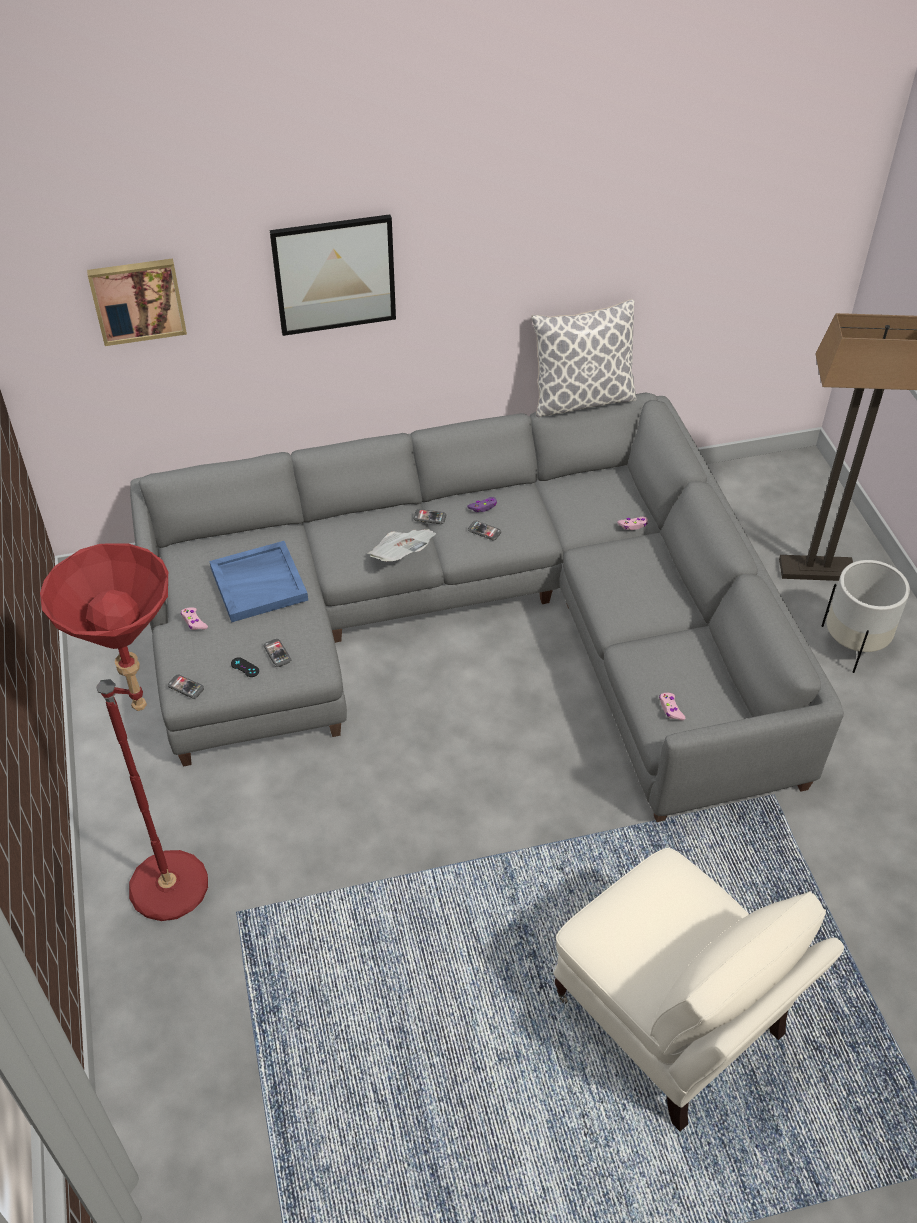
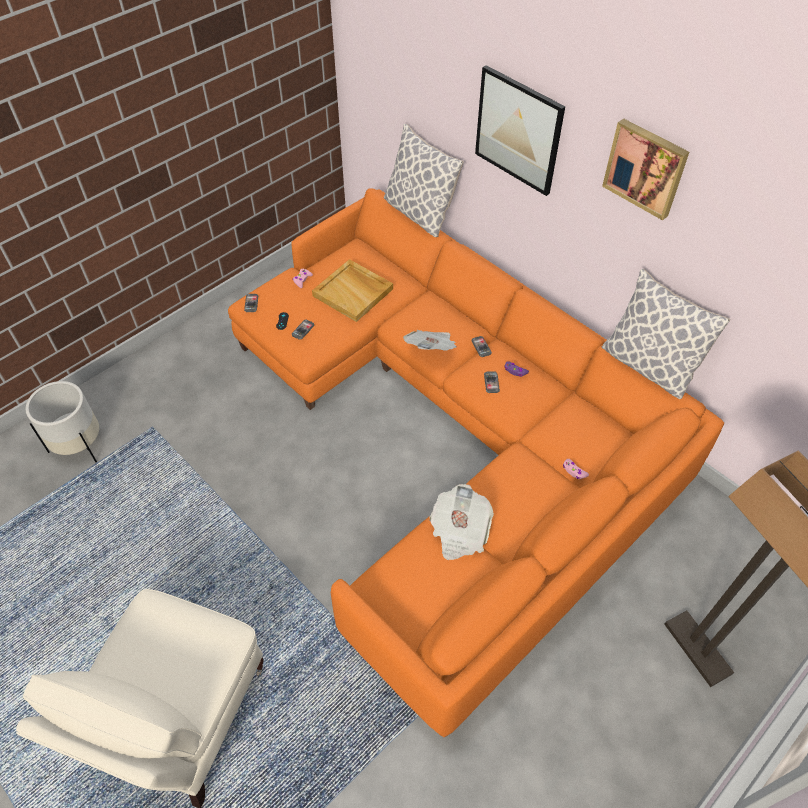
camera: 60 degrees right, 5 degrees up
(137, 300) = (405, 66): picture -> picture (646, 168)
(186, 888) = (158, 395): red floor lamp -> none
(226, 456) = (419, 213): none -> pillow
(259, 583) = (353, 292): blue tray -> beige tray
(478, 622) = (457, 437): grey sofa -> orange sofa
(648, 638) = (459, 532): none -> newspaper
(670, 709) = (395, 578): pink game controller -> none
(854, 644) = (633, 715): white planter -> white planter (79, 445)

